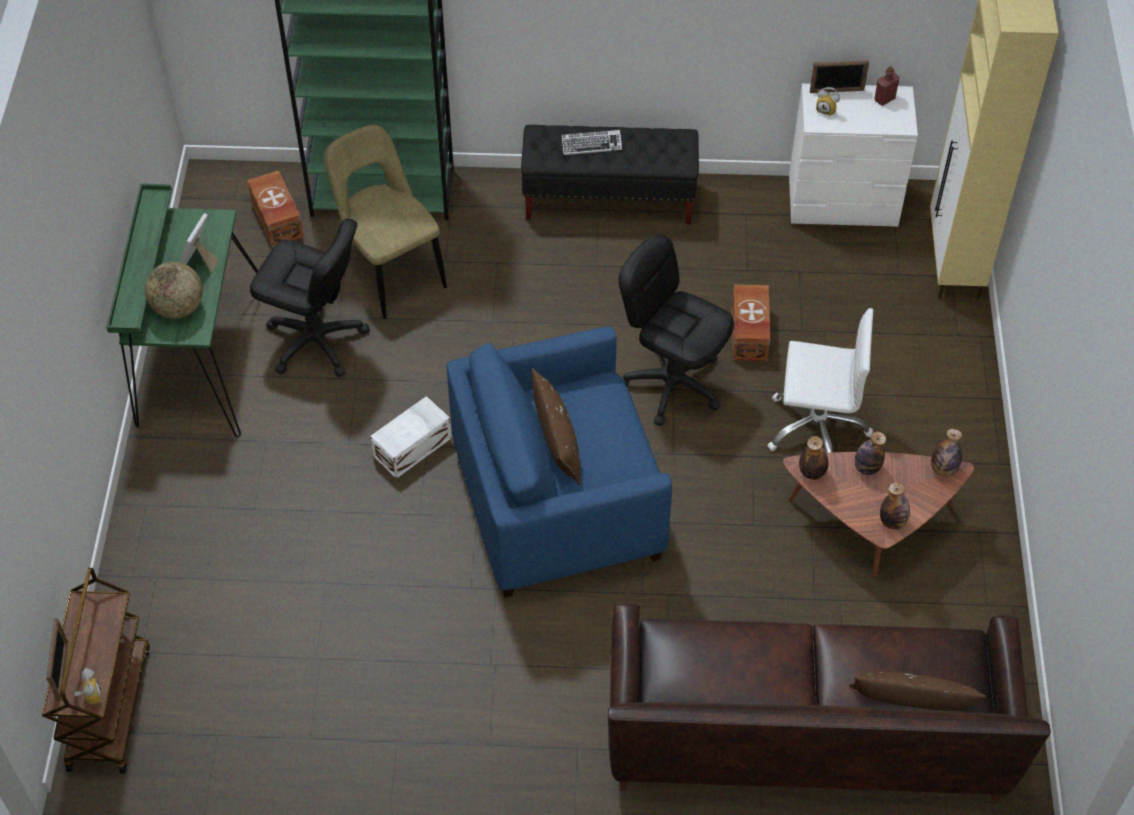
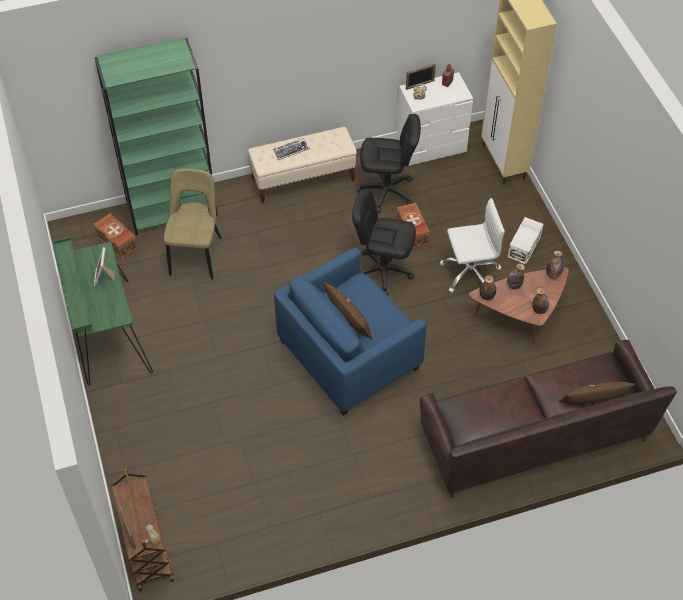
camera: 20 degrees left, 0 degrees up
(178, 308) = (104, 306): globe -> none
(316, 341) = (172, 305): black office chair -> black office chair (387, 192)
(390, 271) = (196, 254): beige chair -> beige chair turned 60 degrees clockwise
(414, 447) = (255, 348): white storage box -> white storage box (525, 246)
(609, 200) = (303, 179): black bench -> beige bench

